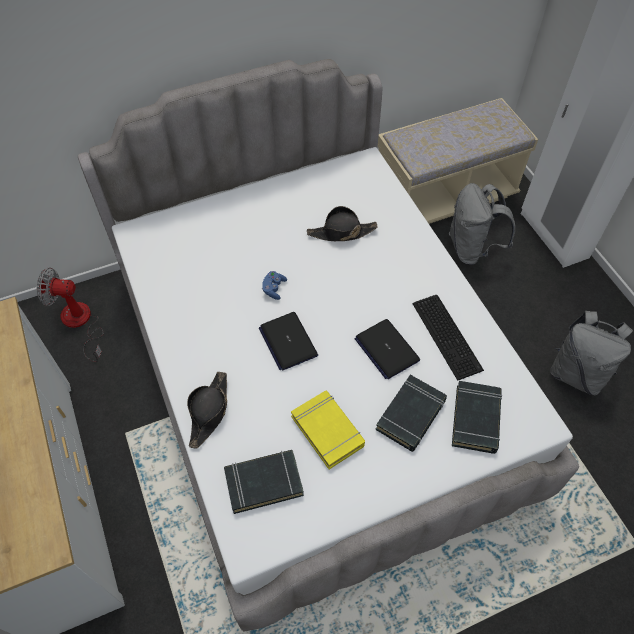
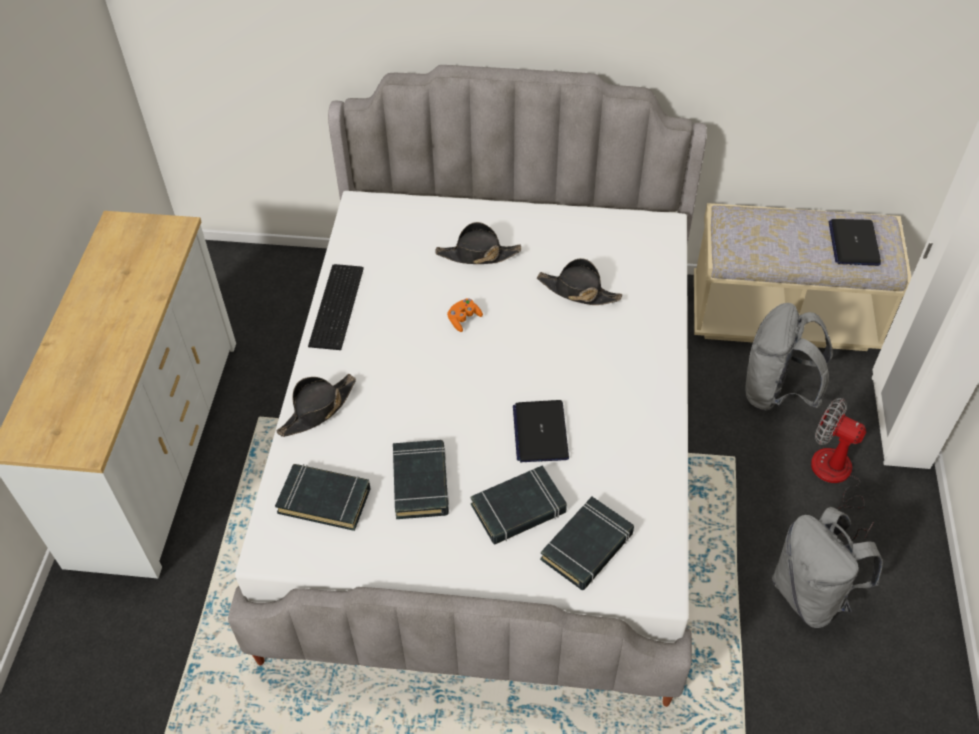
camera: 30 degrees right, 5 degrees down
(80, 323) = (282, 289): fan -> fan (835, 479)
(251, 234) = (478, 254): none -> black hat
(274, 288) = (463, 319): blue game controller -> orange game controller
(288, 341) = (441, 378): laptop -> laptop (853, 243)
(328, 431) = (421, 483): yellow book -> black book
(447, 334) = (620, 447): keyboard -> keyboard (339, 305)

